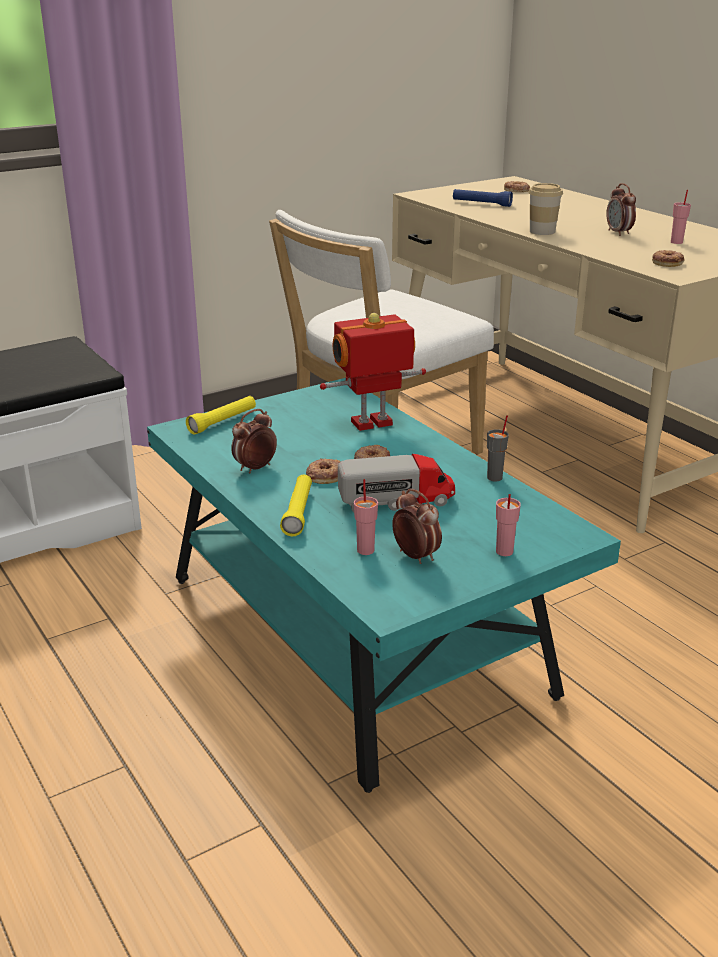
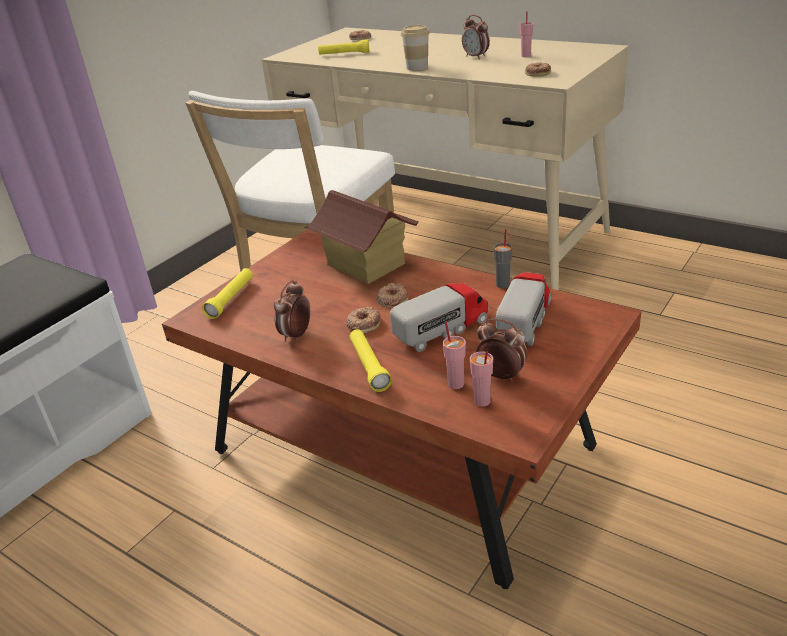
camera: 20 degrees left, 5 degrees up
(355, 636) = (403, 450): turquoise coffee table -> brown coffee table
(372, 424) = (365, 265): toy robot -> toy house
(481, 204) = (344, 54): blue flashlight -> yellow flashlight
(485, 515) = (524, 321): none -> toy truck
(504, 552) = (566, 348): pink cup -> pink cup (482, 401)

